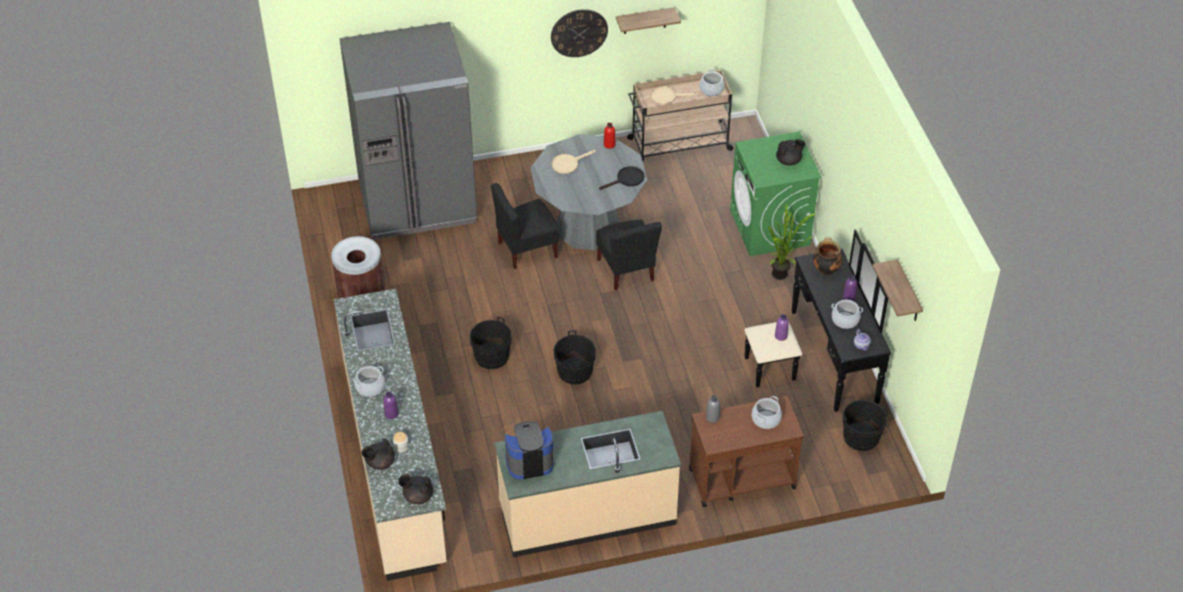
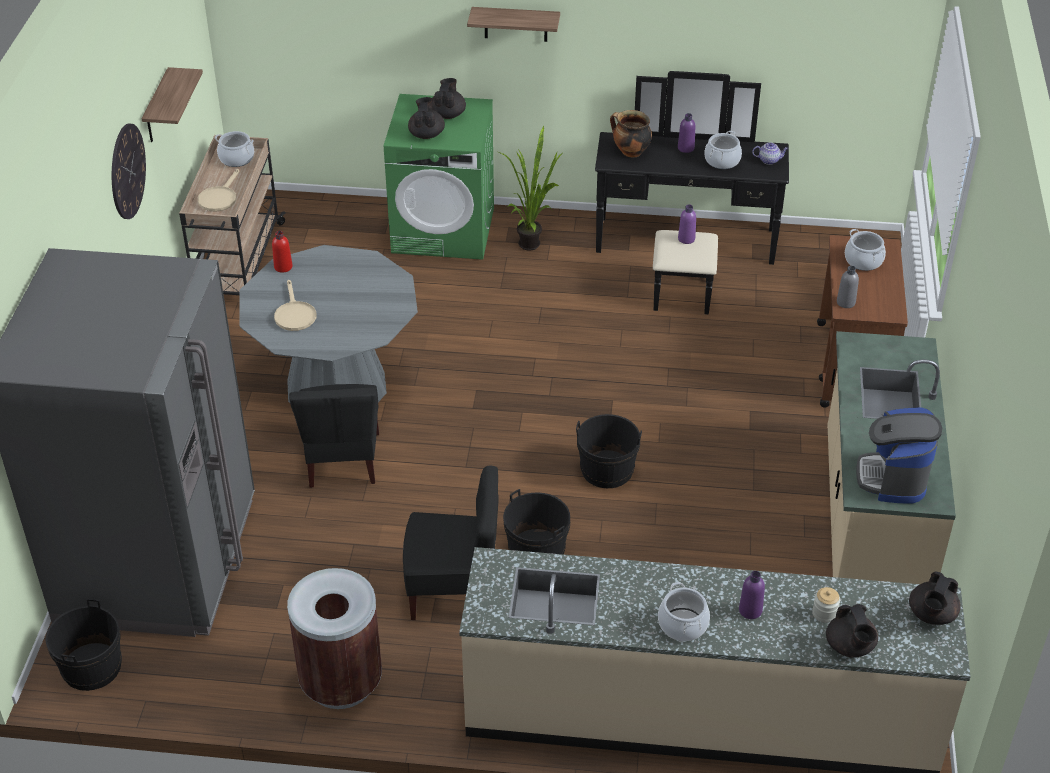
camera: 70 degrees left, 5 degrees down
(626, 270) = (443, 372): black chair -> black chair (453, 590)
(627, 179) = (365, 268): black frying pan -> none
(759, 157) = (426, 134): none -> black teapot
(861, 437) = (820, 256): black bucket -> black bucket (92, 667)
(908, 293) = (798, 46): shelf -> shelf (516, 24)

